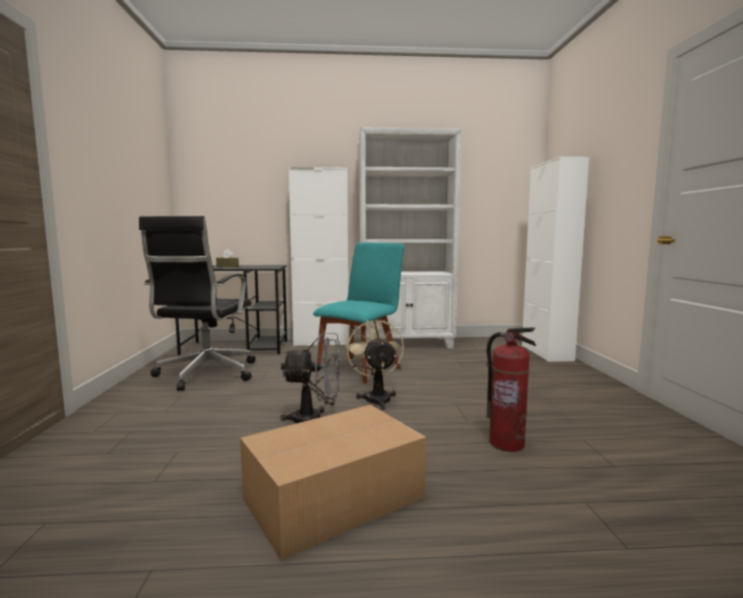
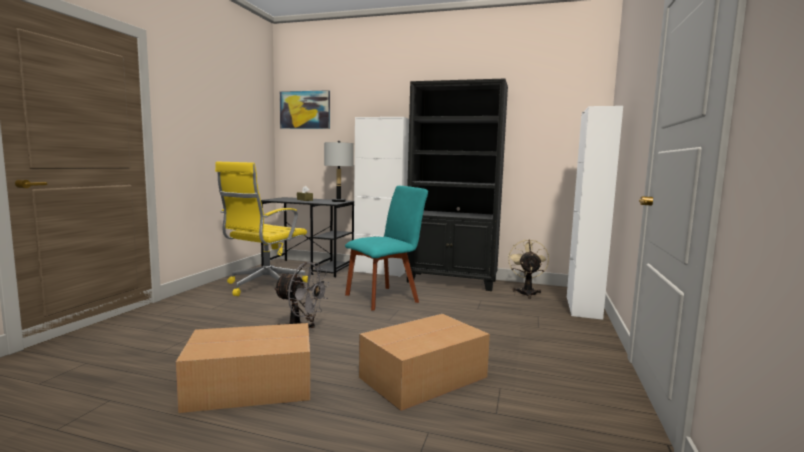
camera: 20 degrees right, 0 degrees up
(205, 374) = (264, 286): black office chair -> yellow office chair
(214, 159) = (305, 110): none -> picture
(270, 266) = (338, 201): none -> grey table lamp
(376, 398) = (367, 323): beige fan -> beige fan (526, 292)
(406, 344) = (452, 281): white bookcase -> black bookcase
(506, 444) = (425, 377): fire extinguisher -> cardboard box

